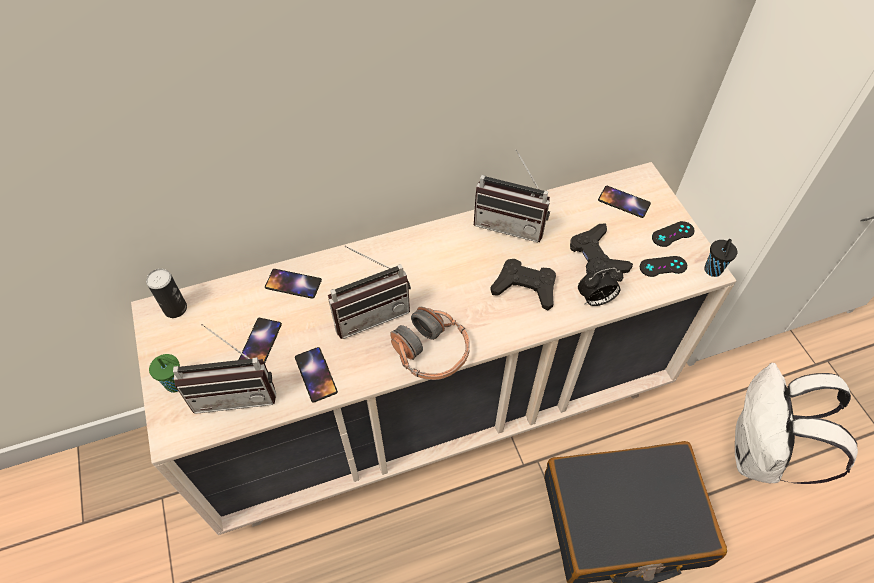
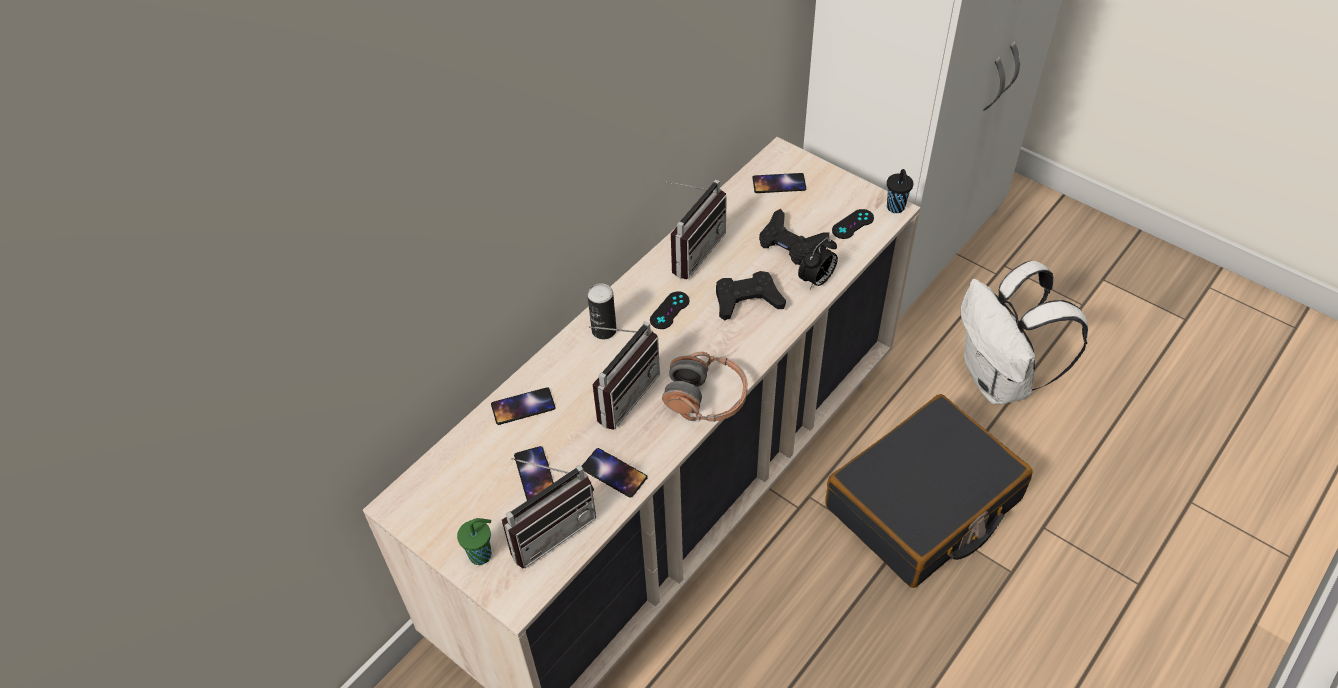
camera: 30 degrees left, 5 degrees down
(175, 308) = (418, 490): can -> can (604, 330)
(511, 223) = (691, 250): radio -> radio turned 45 degrees counterclockwise
(673, 234) = (841, 192): black game controller -> black game controller (669, 310)

